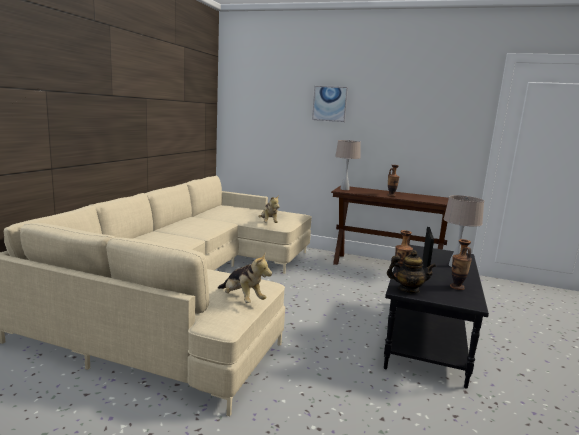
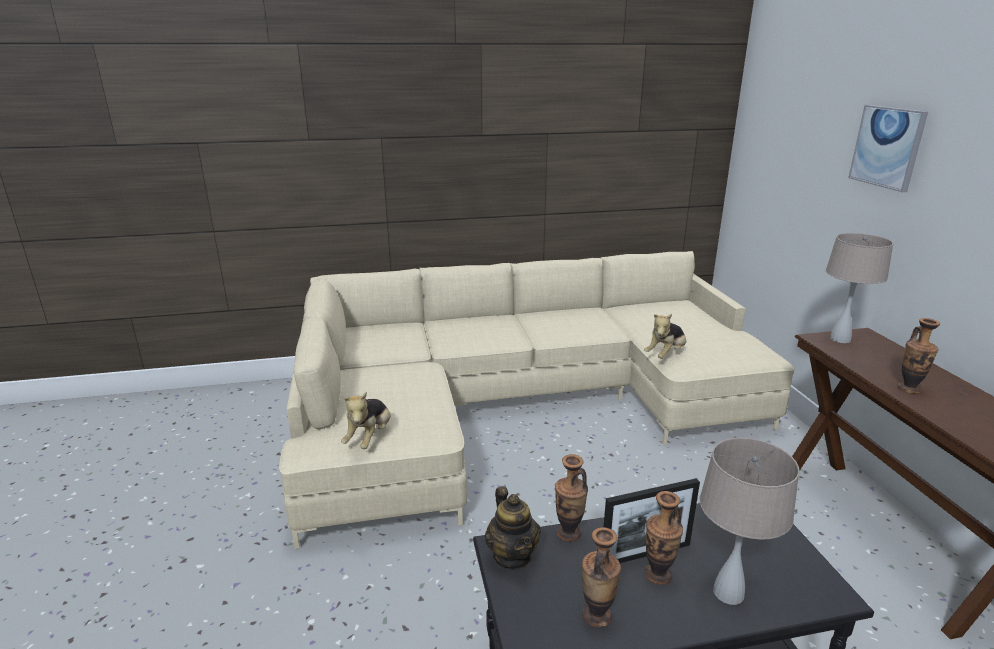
camera: 60 degrees right, 10 degrees up
(438, 271) = (658, 574): none -> vase

